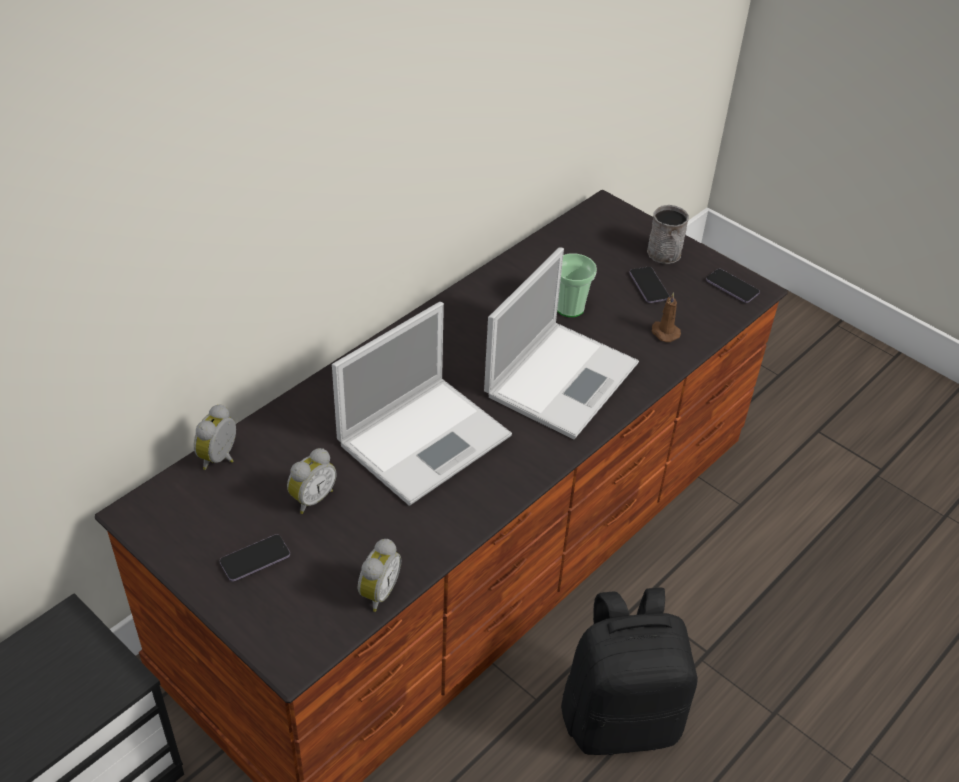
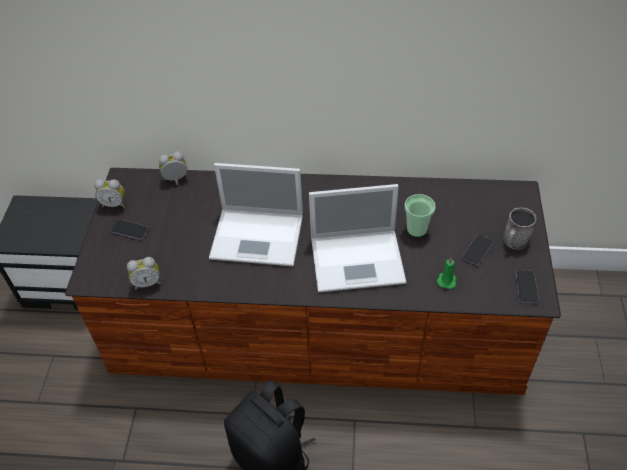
camera: 55 degrees right, 5 degrees up
(311, 498) = (181, 224): alarm clock -> alarm clock (114, 204)
(664, 332) = (446, 280): brown candle -> green candle

